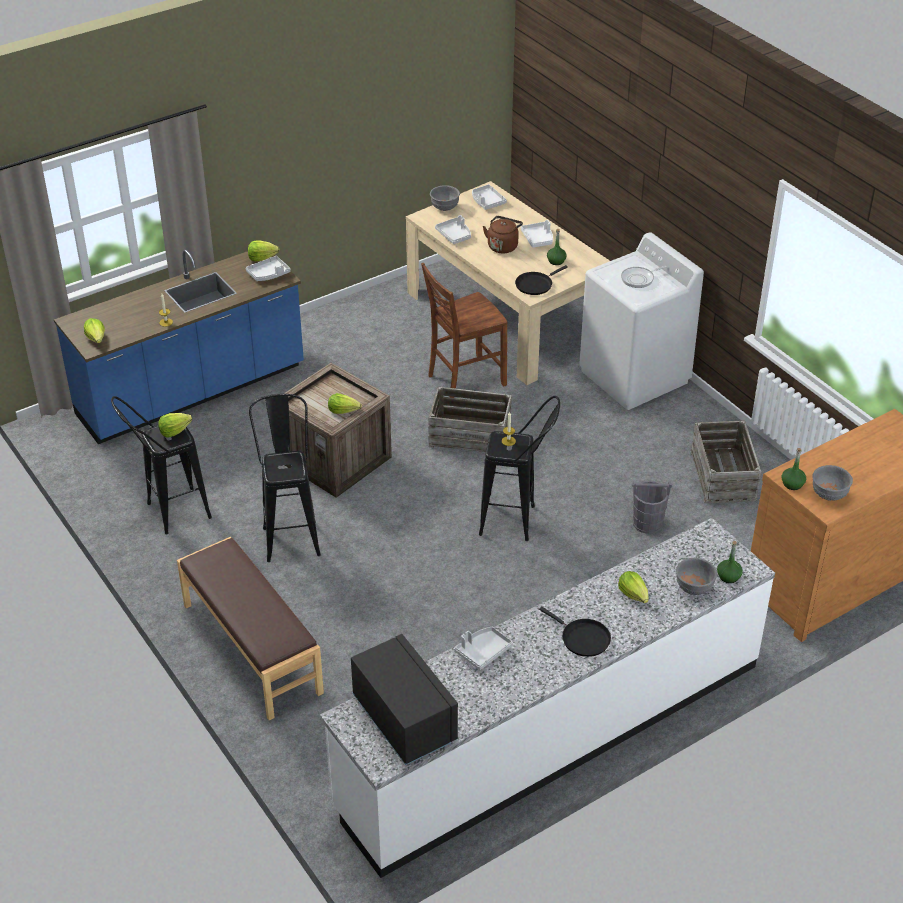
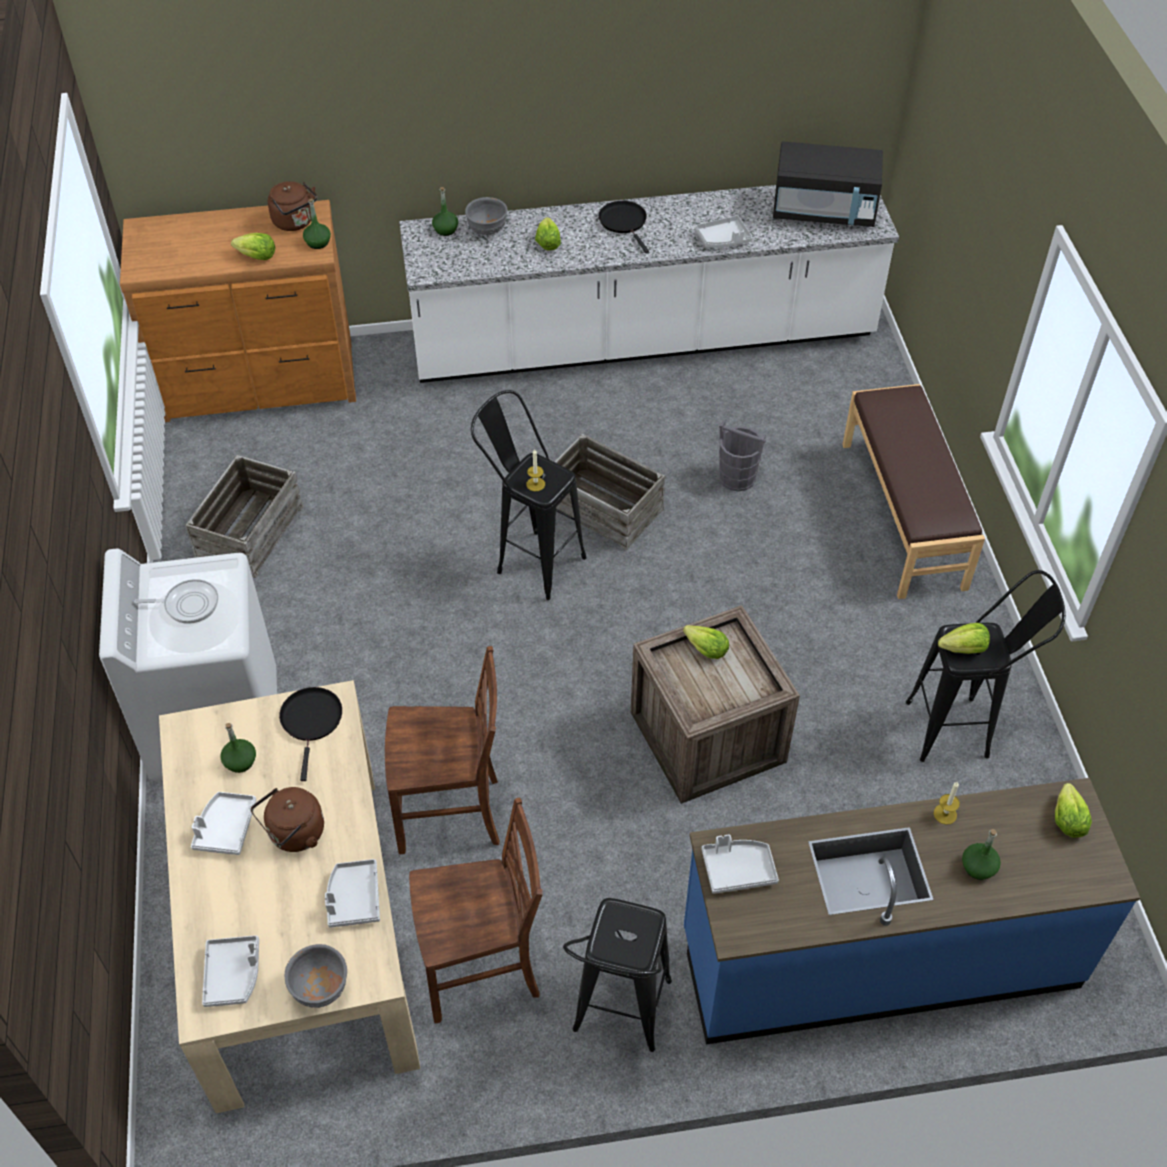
camera: 155 degrees left, 10 degrees up
(143, 307) = (978, 867): none -> green bottle
(262, 258) = (735, 920): lettuce -> lettuce (257, 256)
(290, 534) = (811, 641): black stool -> black stool (618, 1021)
(401, 330) = (482, 970): none -> brown chair
(404, 719) = (824, 211): black microwave -> black microwave turned 75 degrees counterclockwise
(470, 434) = (505, 709): crate -> crate (603, 508)
(535, 284) = (311, 721): black frying pan -> black frying pan turned 75 degrees counterclockwise
(648, 523) = (386, 505): grey bucket -> grey bucket (736, 477)
(828, 494) = (295, 222): grey bowl -> brown kettle

